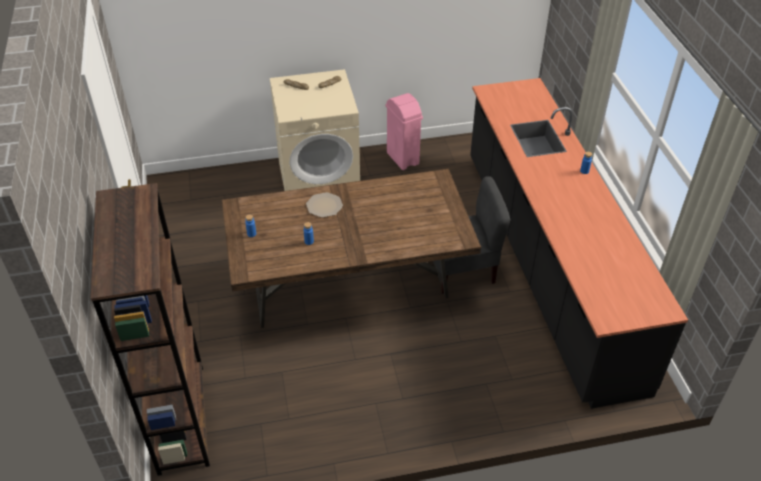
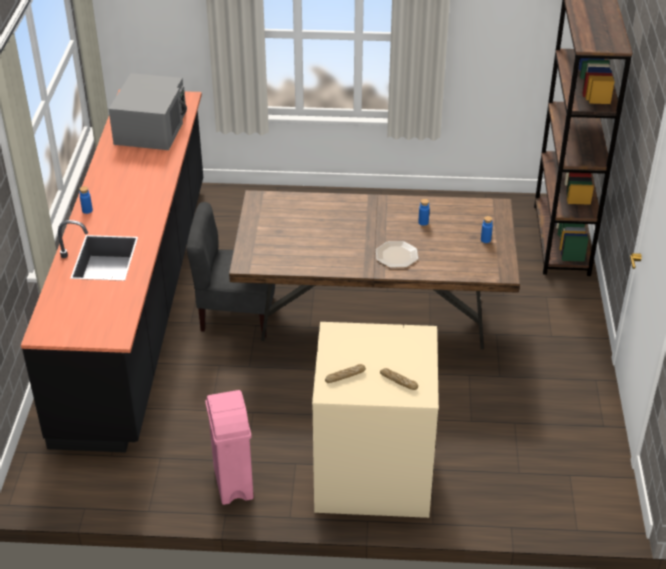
camera: 165 degrees left, 5 degrees down
(606, 269) = (151, 128): none -> grey microwave

